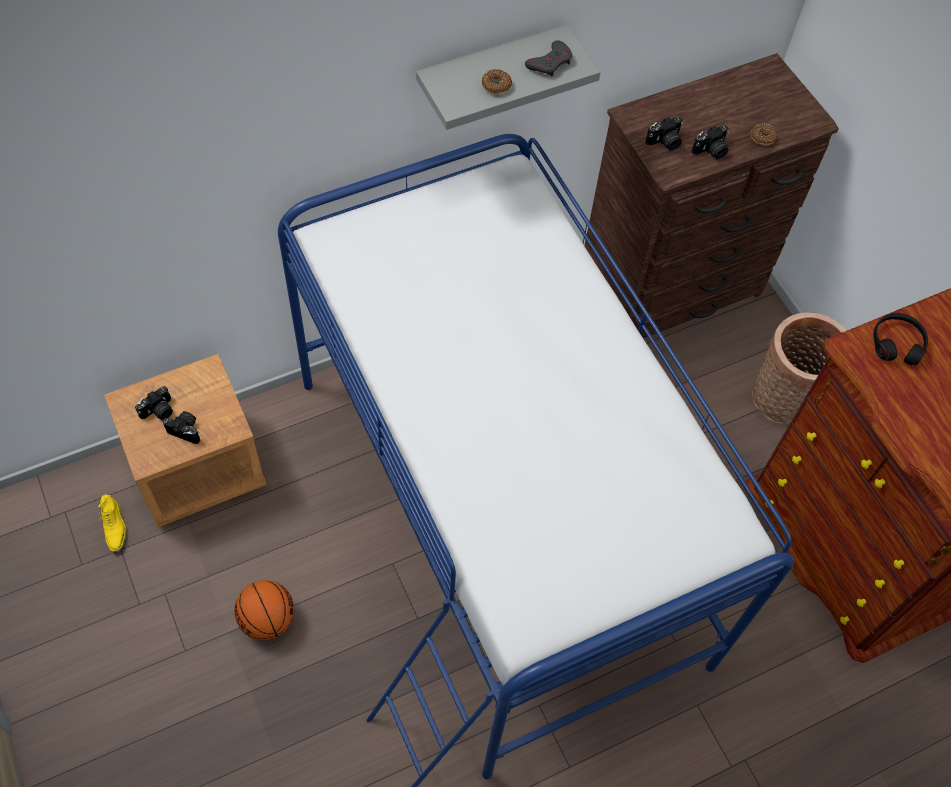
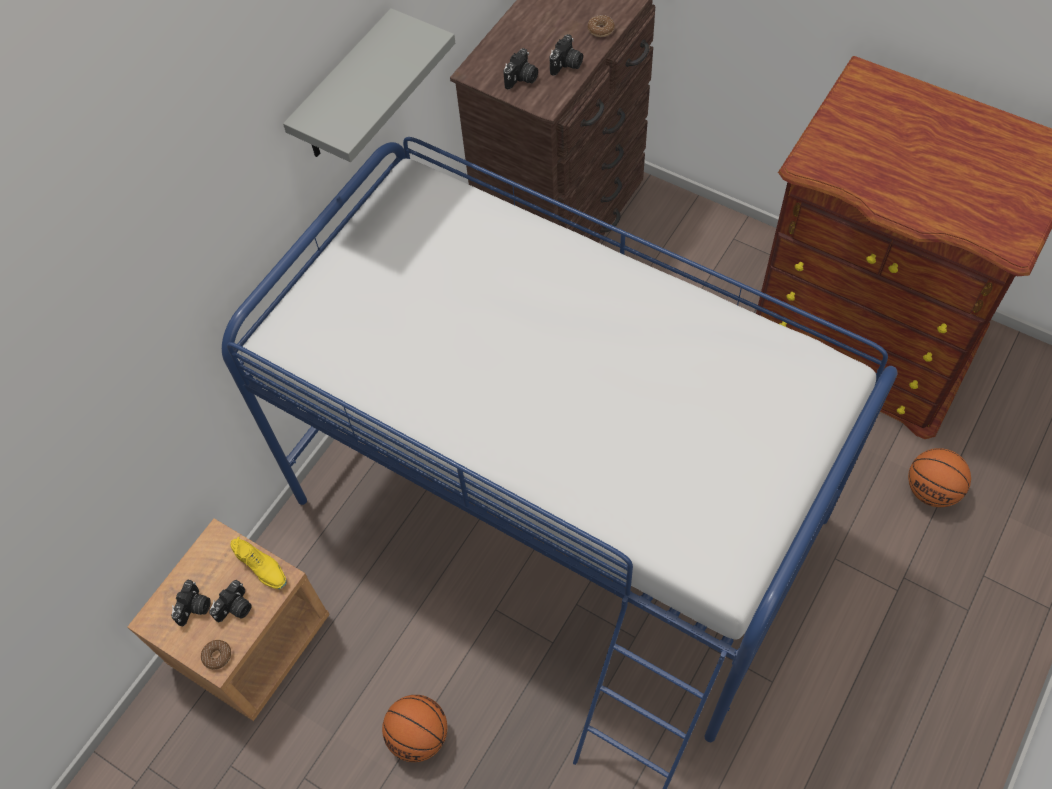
camera: 25 degrees left, 0 degrees up
(114, 527) = (209, 749): yellow shoe -> yellow shoe (262, 567)
(186, 430) = (235, 608): camera -> camera turned 135 degrees clockwise
(496, 85) = (369, 96): donut -> donut (217, 656)
(550, 63) = (402, 49): grey game controller -> none
(783, 402) = (721, 262): basket -> none
(825, 705) = (931, 490): none -> basketball
(896, 343) = (838, 140): black headphones -> none

